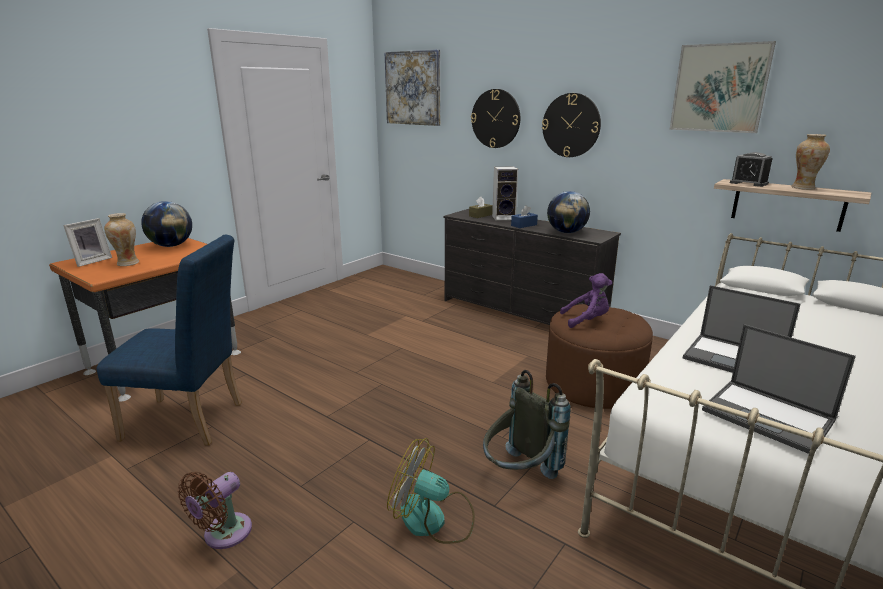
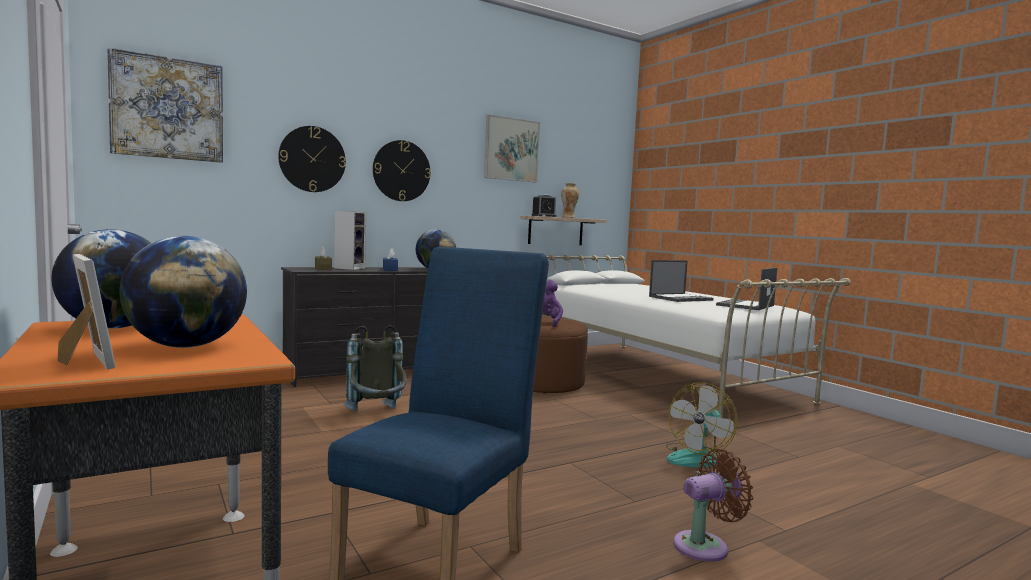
camera: 70 degrees left, 15 degrees down
(127, 263) = (186, 346): vase -> globe
(223, 534) = (705, 546): brown fan -> brown fan turned 75 degrees counterclockwise
(519, 475) = (651, 425): grey backpack -> grey backpack (377, 415)
(769, 416) = (745, 305): laptop -> laptop turned 150 degrees clockwise

